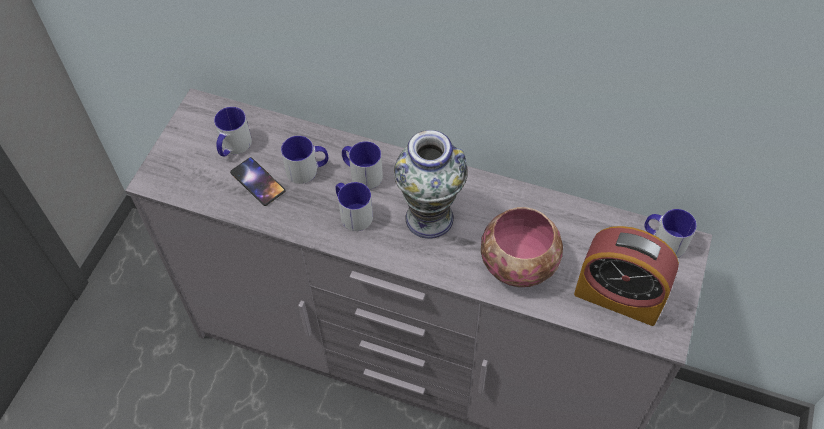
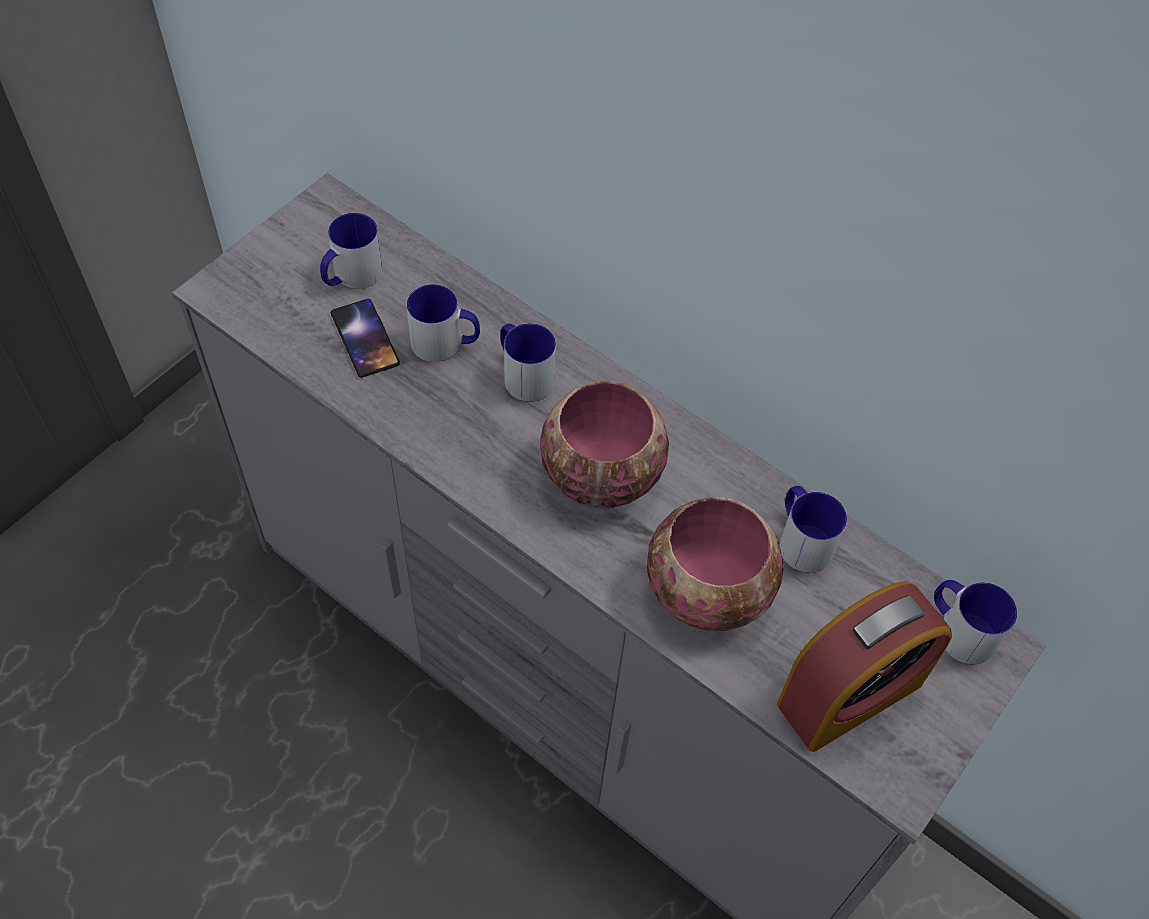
camera: 15 degrees right, 0 degrees up
(352, 213) = (485, 429): mug -> mug (801, 539)
(429, 217) = (598, 473): vase -> bowl
(619, 296) = (850, 693): alarm clock -> alarm clock turned 75 degrees counterclockwise

